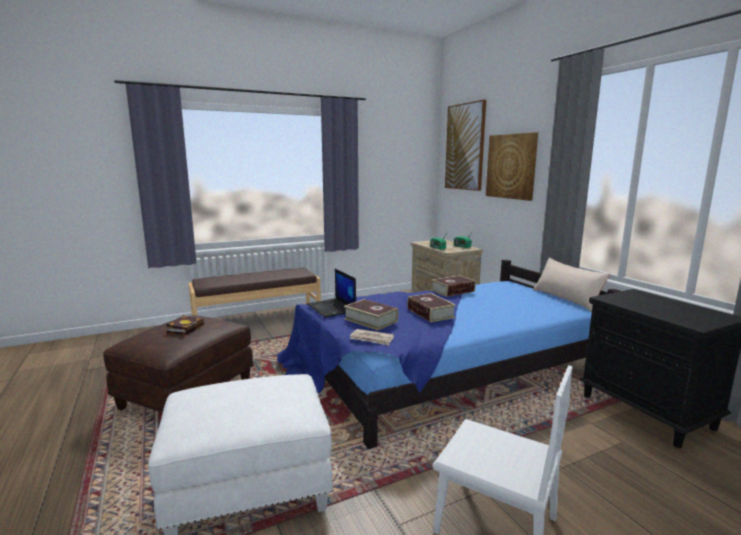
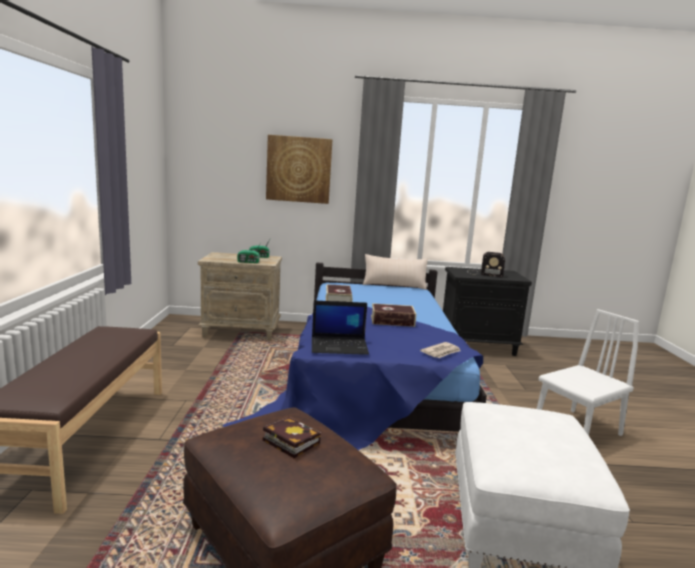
camera: 65 degrees left, 0 degrees up
(371, 320) = (394, 341): book -> none
(465, 147) = (223, 142): picture -> none
(656, 305) = (483, 273): none -> radio

